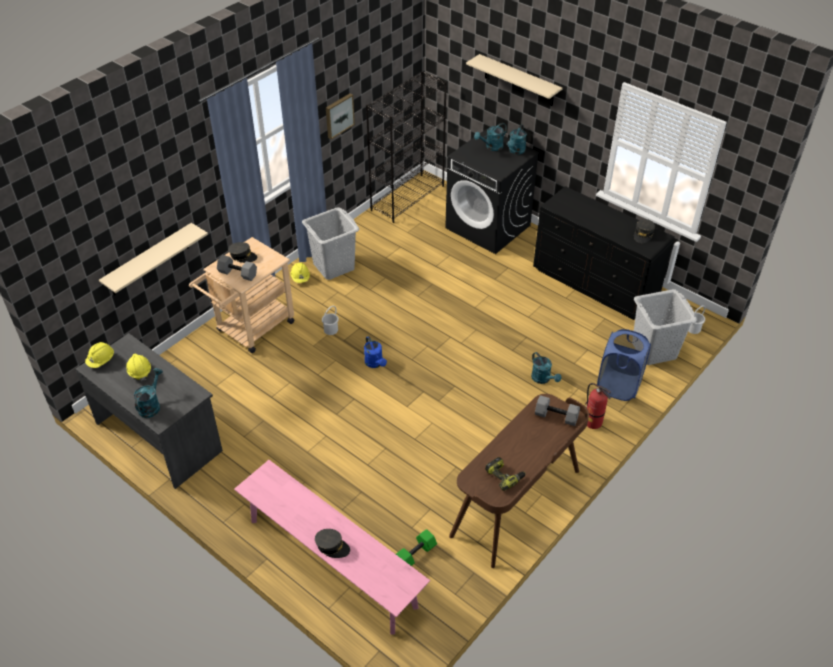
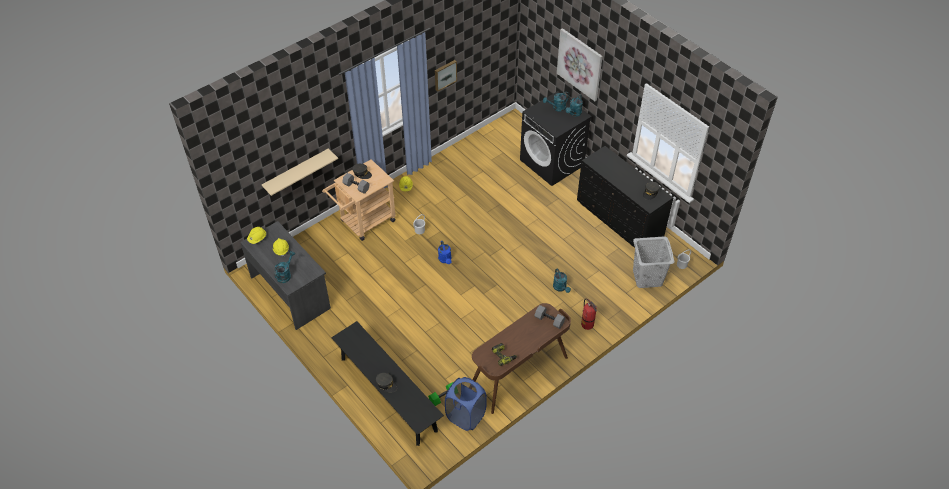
camera: 10 degrees right, 5 degrees up
(331, 562) = (388, 394): pink bench -> black bench
(334, 266) = (431, 181): grey laundry basket -> none
(407, 198) = (497, 131): black bookcase -> none
(519, 81) = (579, 64): beige shelf -> picture
(618, 386) = (613, 300): blue laundry basket -> blue laundry basket (465, 416)

